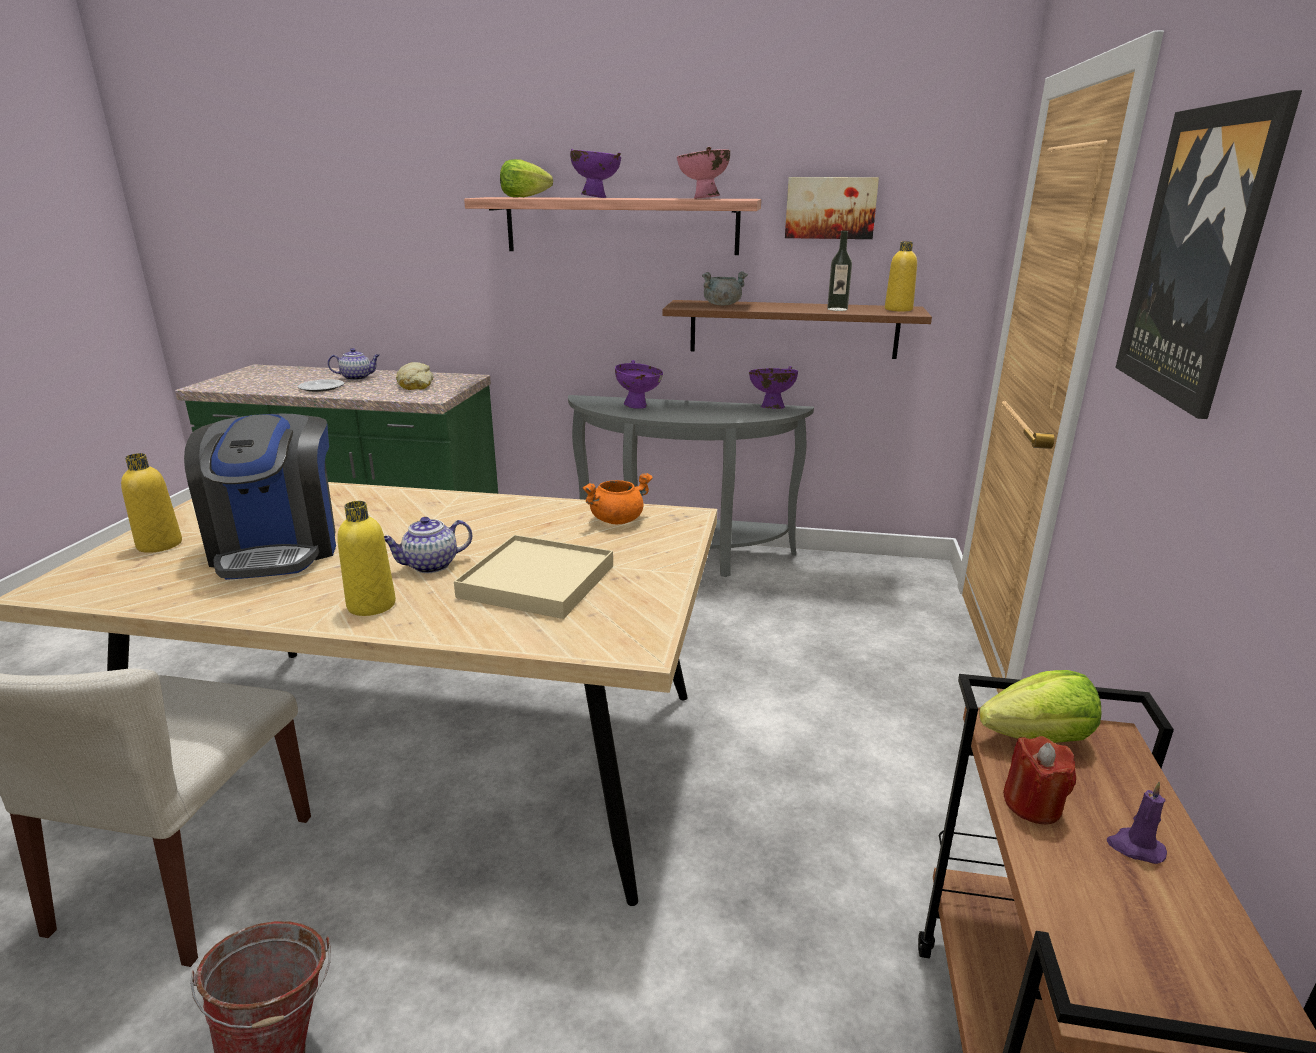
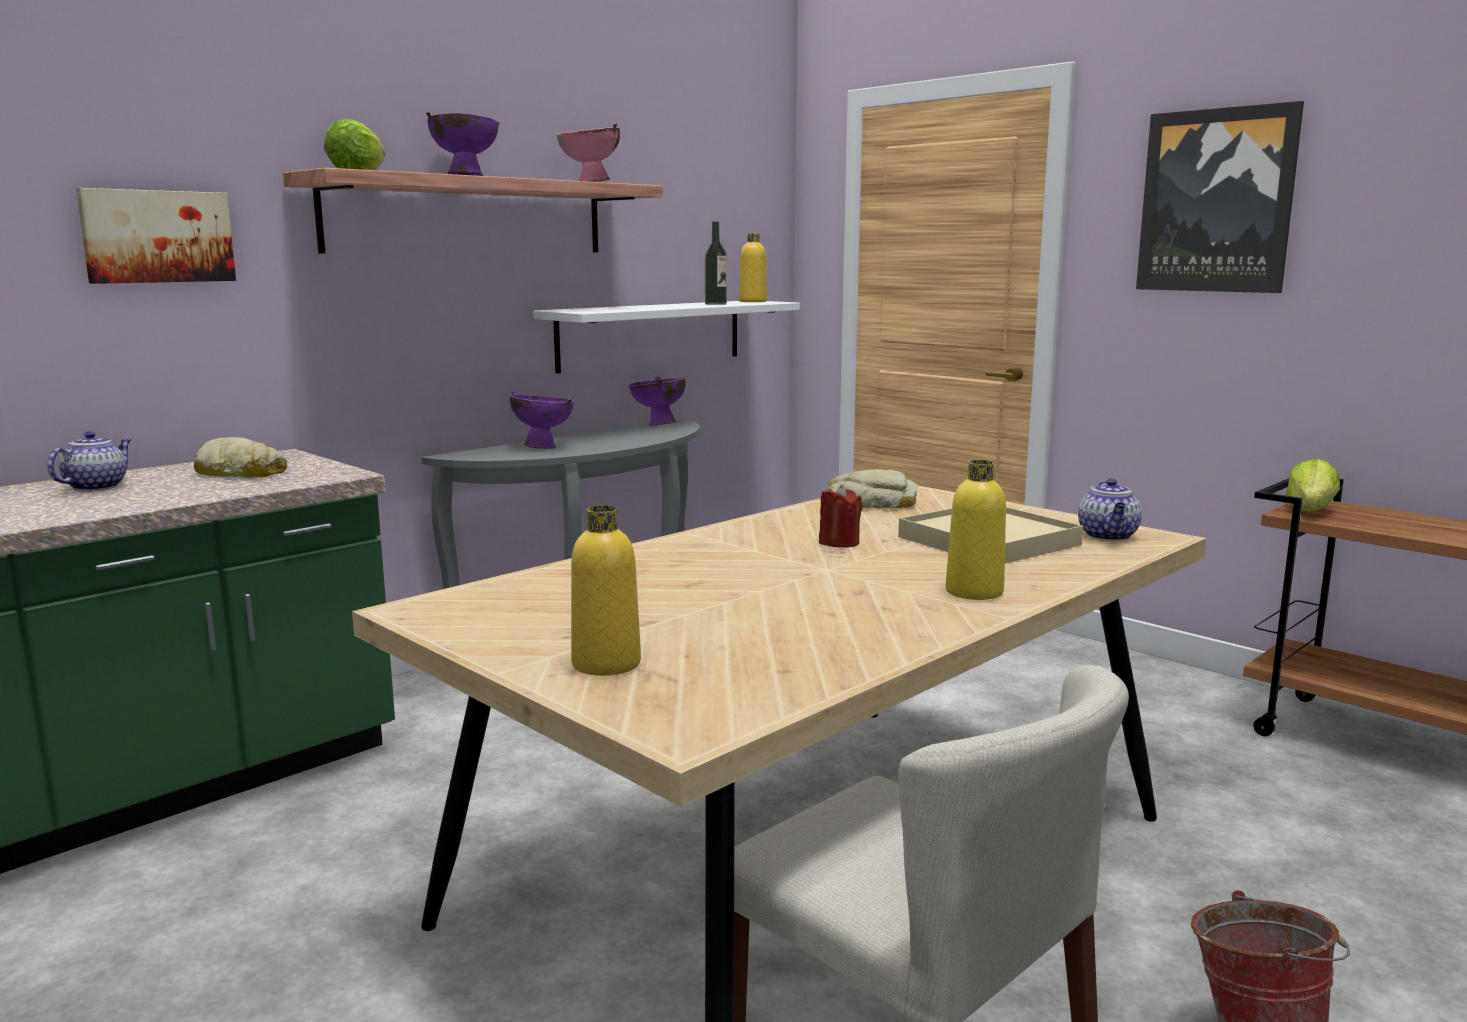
camera: 55 degrees left, 10 degrees down
(278, 548) = (736, 611): coffee machine -> none
(322, 388) = (97, 504): plate -> none
(430, 566) = (896, 564): teapot -> teapot (1108, 536)
(617, 519) = (871, 503): orange cooking pot -> bread
(722, 304) = (610, 308): grey cooking pot -> none
(793, 329) = (651, 334): brown shelf -> white shelf
(830, 208) = (673, 200): picture -> picture (157, 236)
(1032, 805) = (1381, 527): red candle -> red candle (839, 542)
(1135, 847) = (1426, 523): purple candle -> none

